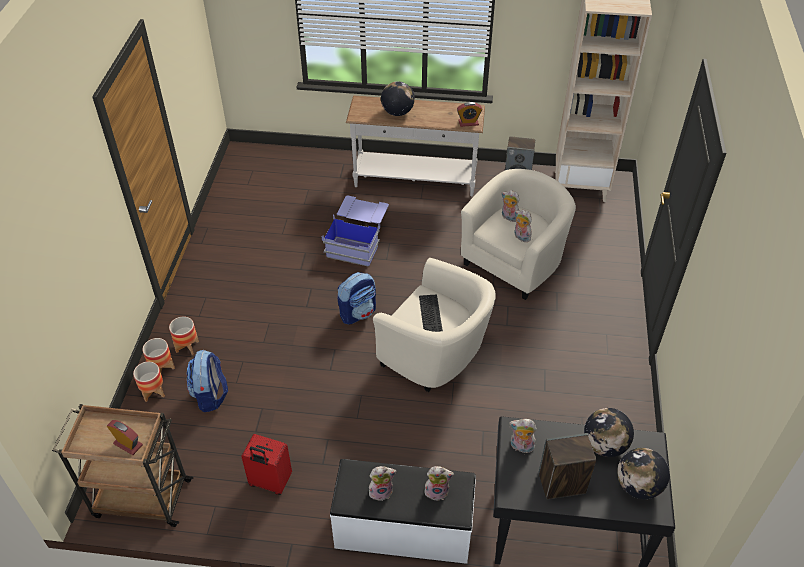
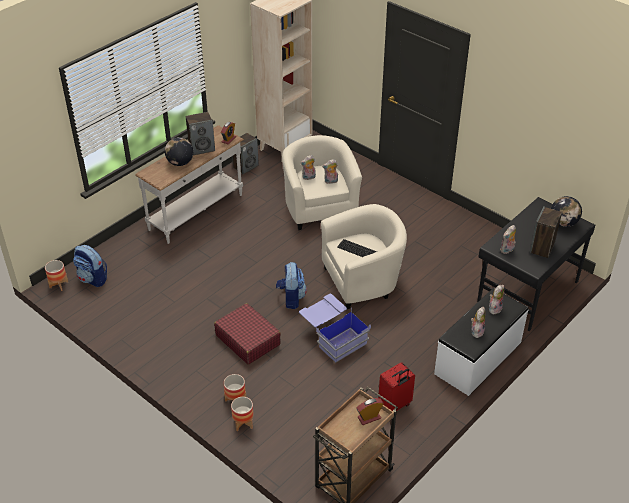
camera: 55 degrees left, 5 degrees down
(153, 392) = (262, 437): planter -> planter (59, 285)
(211, 395) = (294, 406): backpack -> backpack (93, 279)
(273, 311) = (248, 340): none -> red suitcase
(358, 241) = (224, 267): blue storage box -> blue storage box (333, 336)
(435, 114) = (202, 148): none -> speaker
(604, 445) = (530, 220): globe -> none

